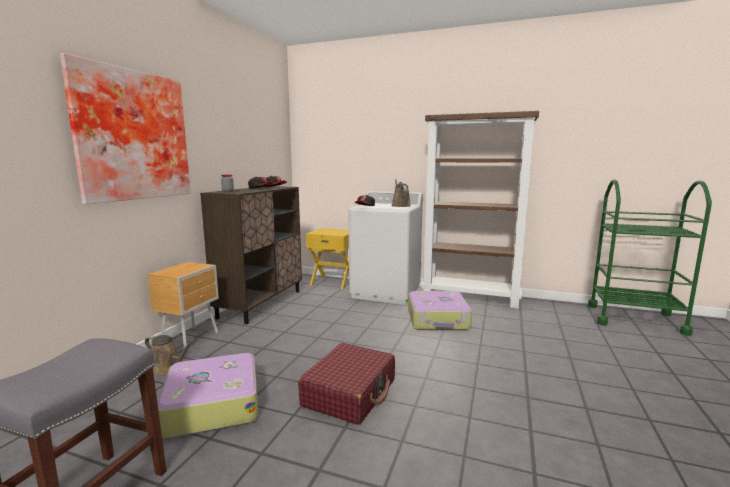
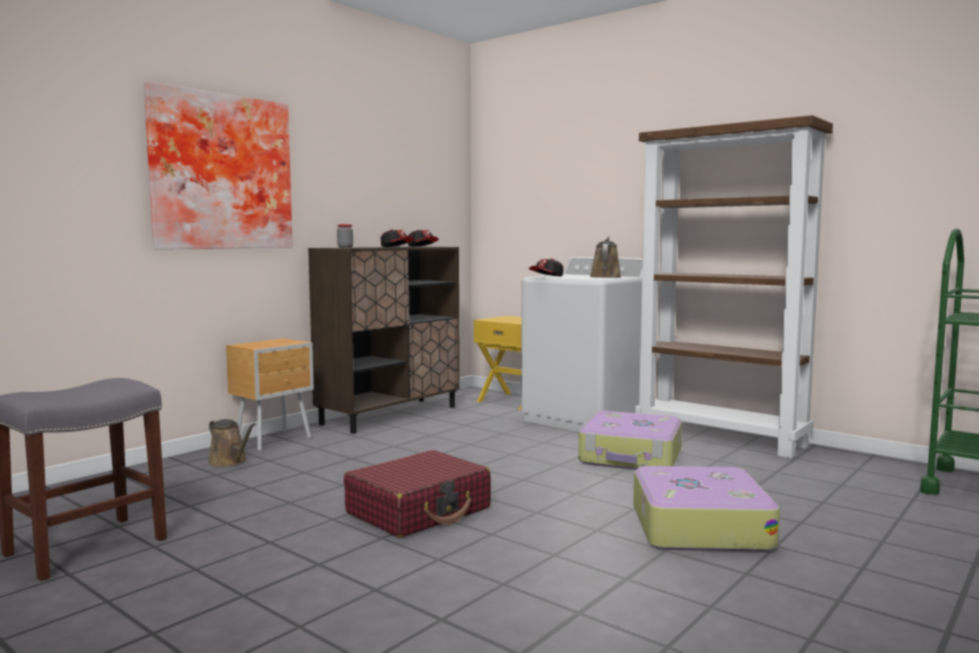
camera: 20 degrees right, 5 degrees down
(212, 405) = (251, 498): suitcase -> suitcase (698, 527)

